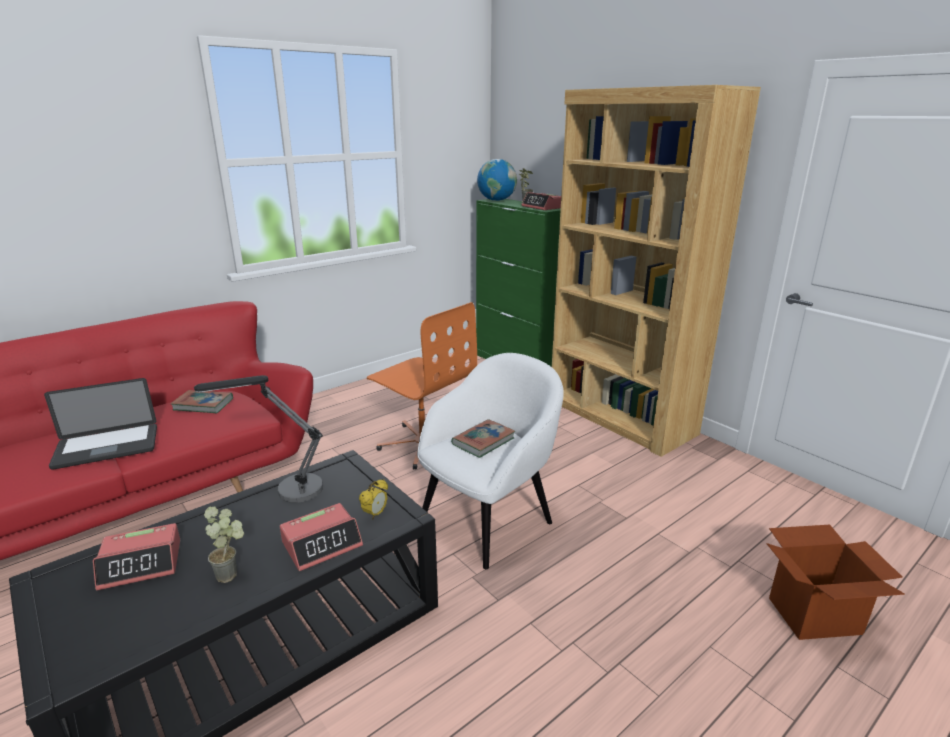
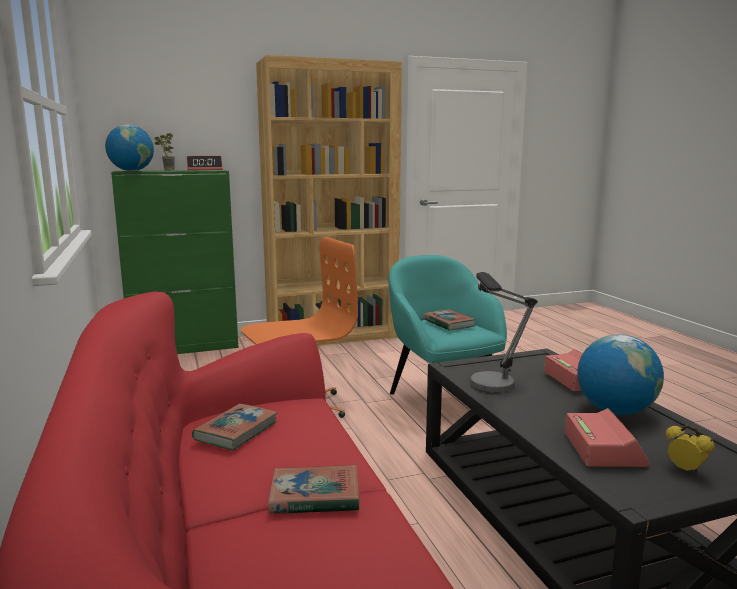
camera: 70 degrees left, 10 degrees down
(107, 447) = (315, 496): laptop -> book
(233, 574) = (615, 411): potted plant -> globe
(375, 514) = (537, 363): alarm clock -> alarm clock (685, 470)
(488, 520) = (443, 400): white armchair -> turquoise armchair
(814, 615) = (564, 344): cardboard box -> none

